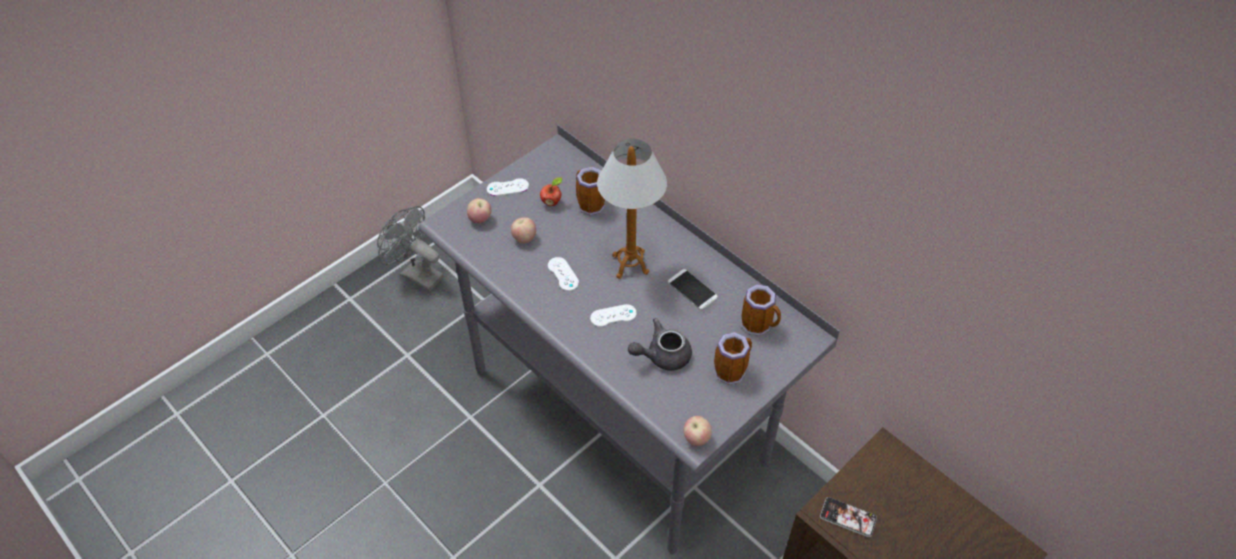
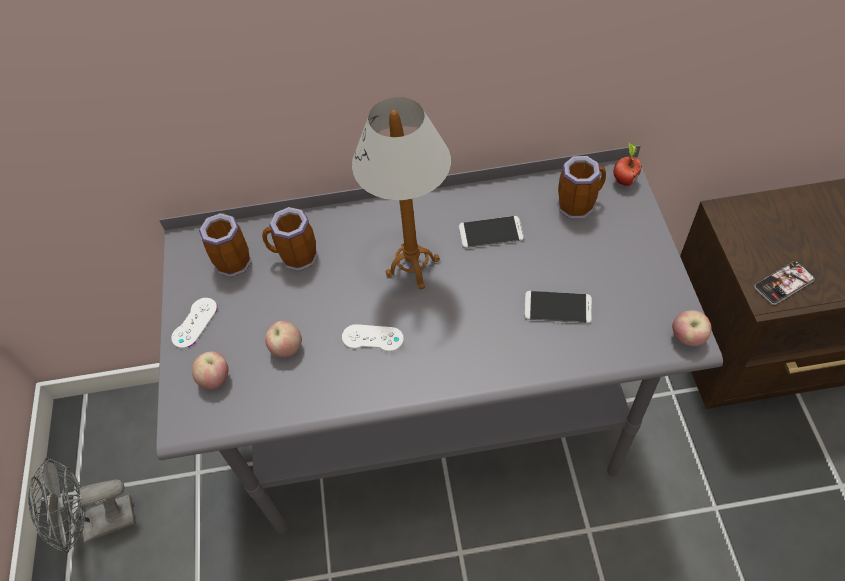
camera: 50 degrees left, 5 degrees up
(552, 202) = (259, 291): apple -> apple (623, 180)
(613, 316) = (470, 322): white game controller -> none
(662, 355) = (558, 307): grey teapot -> phone
(731, 370) = (618, 258): mug -> mug (232, 260)

